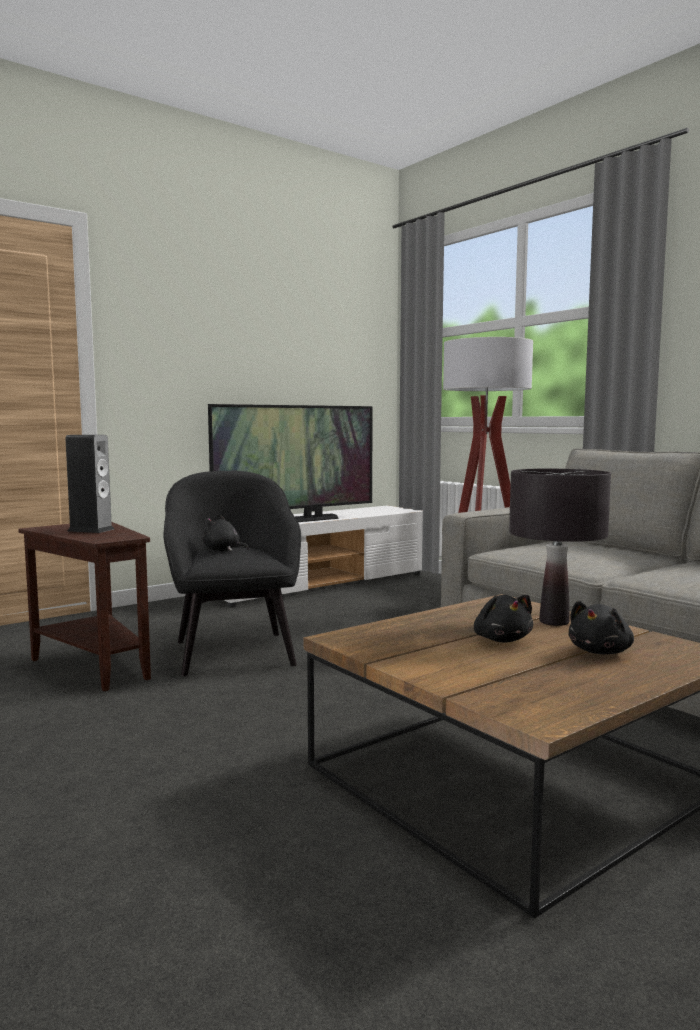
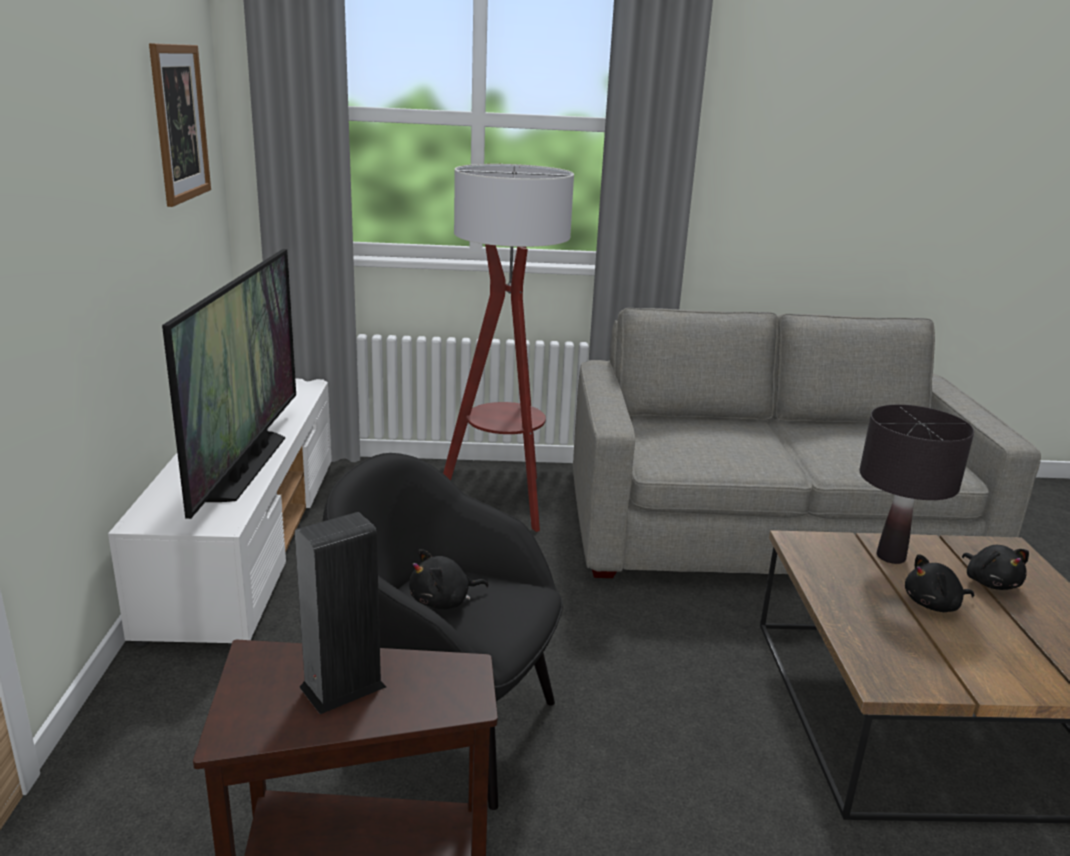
camera: 55 degrees left, 15 degrees up
(338, 338) = (180, 123): none -> picture
(501, 639) = (934, 605): black plush toy -> black plush toy turned 150 degrees clockwise

